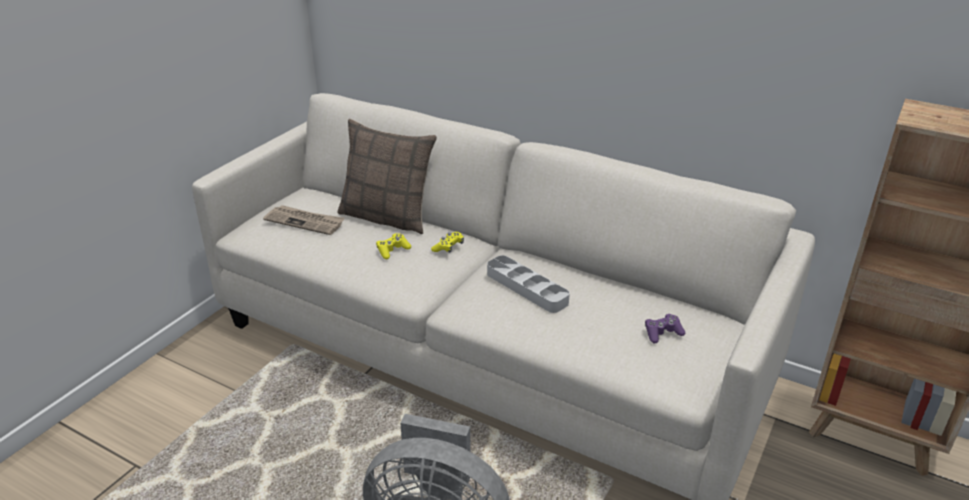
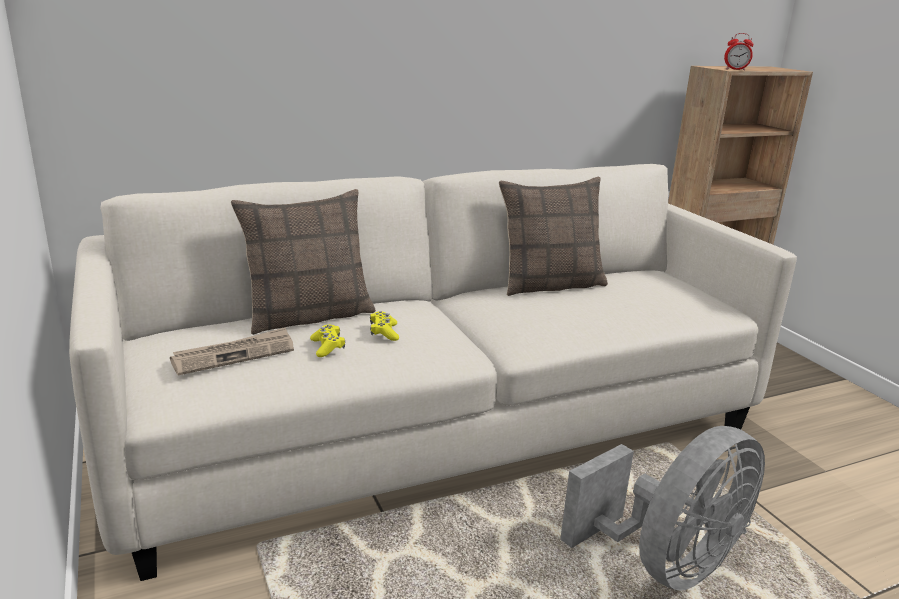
camera: 55 degrees left, 10 degrees down
(448, 247) = (418, 311): yellow game controller -> yellow game controller (328, 347)
(526, 288) = (538, 305): grey tray -> none
(584, 278) = (550, 284): none -> pillow
(662, 333) = (661, 288): purple game controller -> none
(923, 123) = (735, 69): none -> alarm clock

